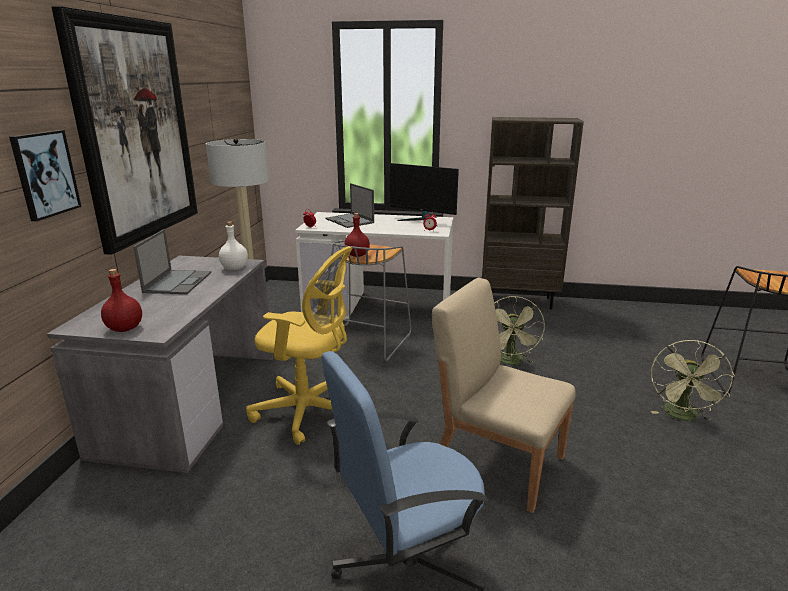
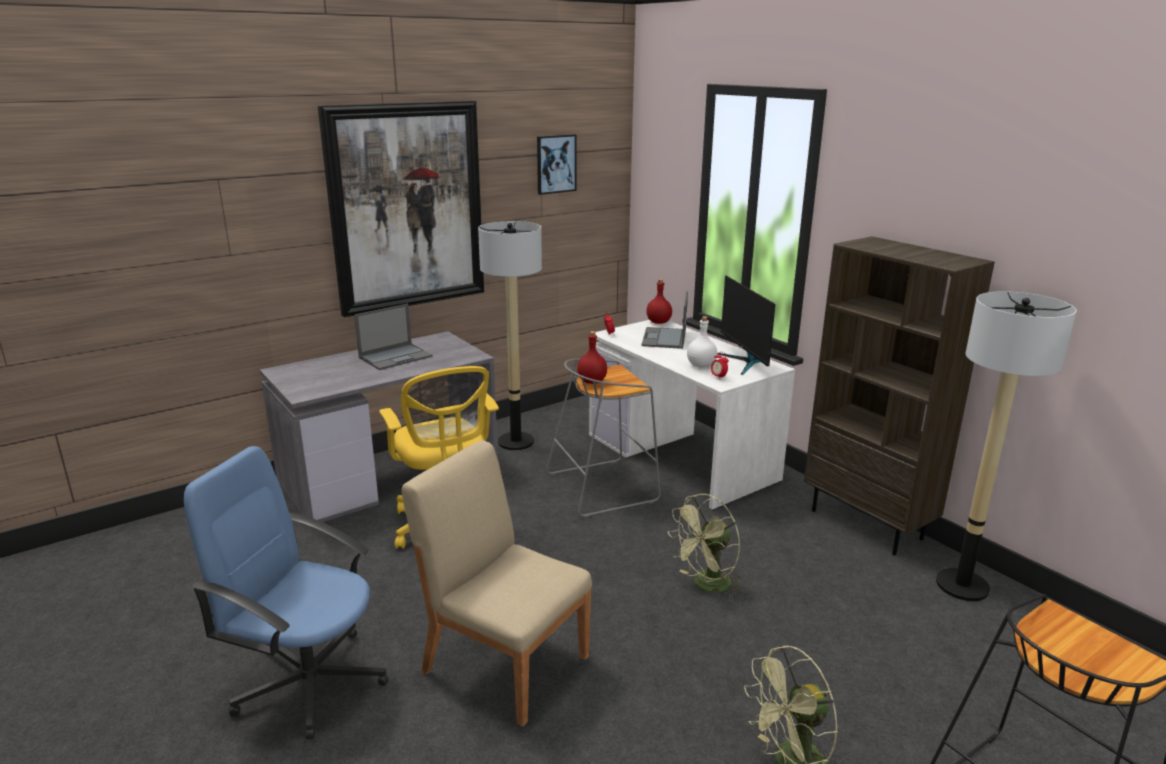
camera: 45 degrees right, 0 degrees up
(45, 174) = (284, 242): picture -> picture (555, 164)
(124, 328) = (296, 383): red bottle -> red bottle (658, 322)
(235, 268) = (455, 358): white bottle -> white bottle (701, 366)
(496, 462) = (505, 662): beige chair -> beige chair turned 45 degrees counterclockwise
(593, 309) = (962, 586): none -> floor lamp

